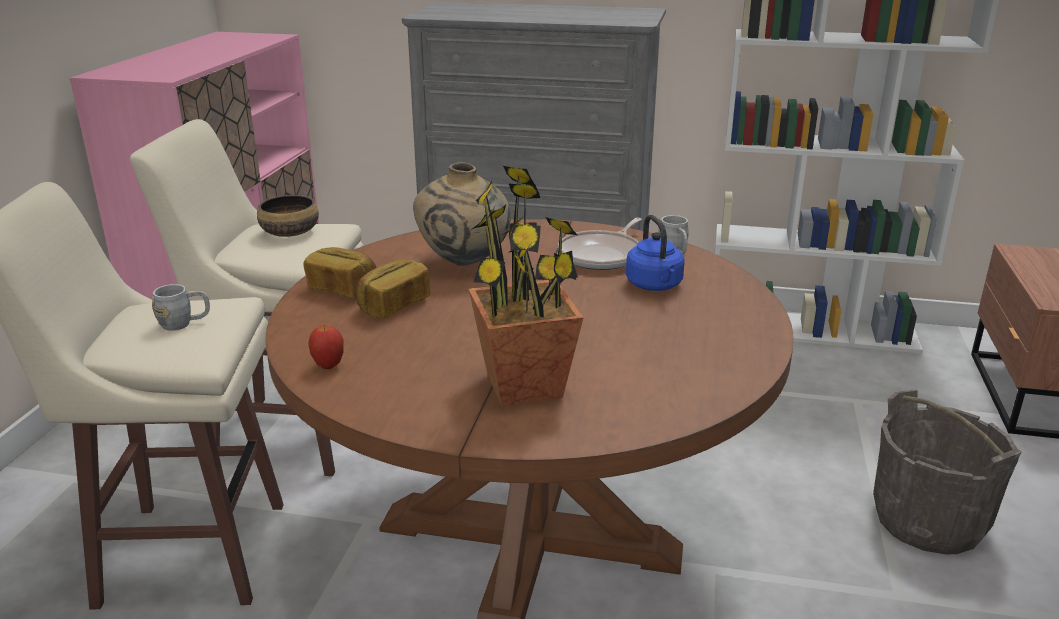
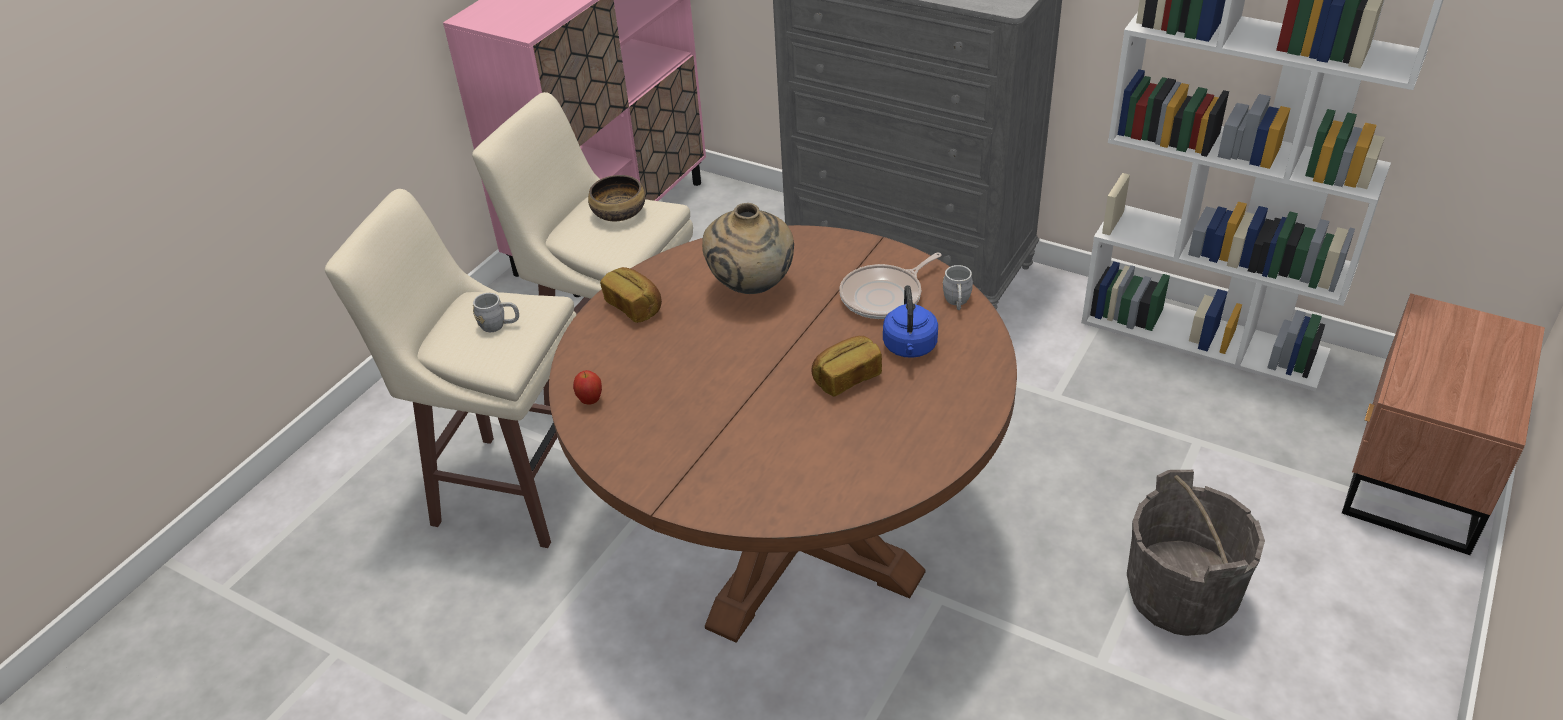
camera: 20 degrees right, 15 degrees up
(393, 305) = (668, 335): bread -> bread (846, 378)
(525, 386) = (733, 453): potted plant -> none

